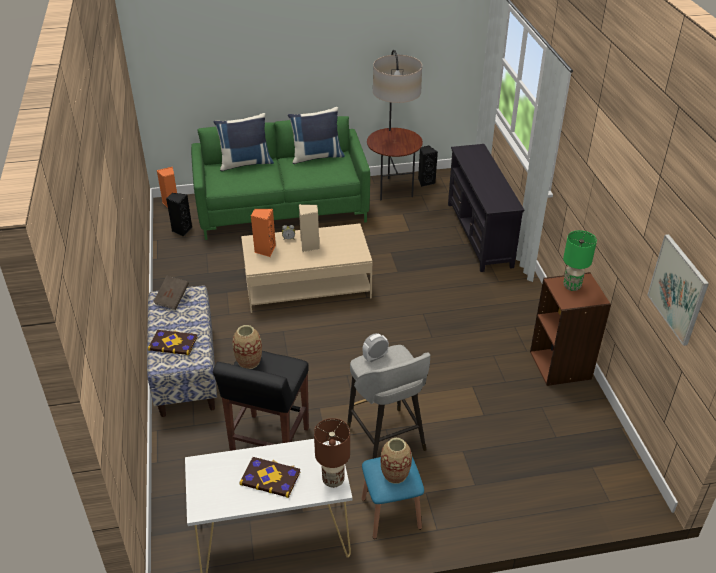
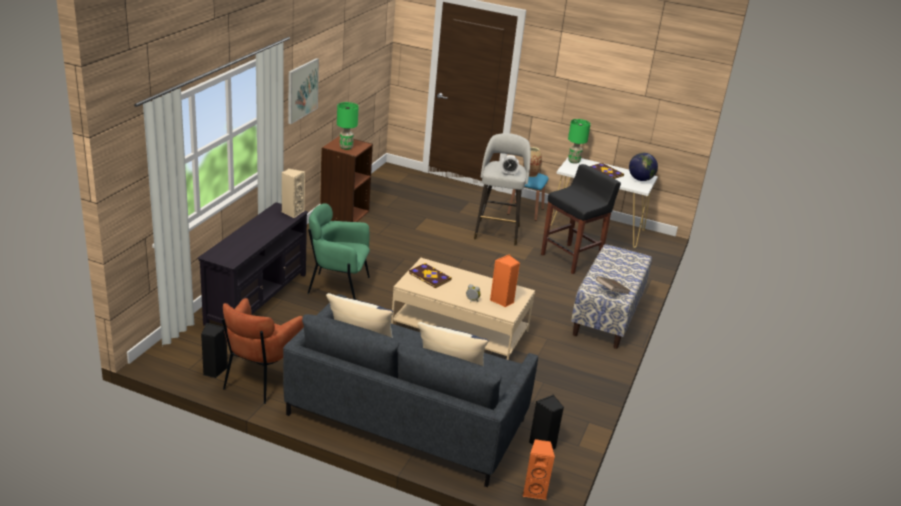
camera: 150 degrees left, 10 degrees down
(173, 343) = (625, 265): book -> book (429, 277)
(210, 491) = (640, 179): none -> globe
(249, 361) = (587, 204): vase -> none
(282, 208) = (406, 417): green sofa -> grey sofa
(309, 246) = (459, 287): beige speaker -> beige speaker (292, 212)
(333, 480) = (573, 161): brown table lamp -> green table lamp
(393, 189) = (261, 379): floor lamp -> brown armchair
(441, 274) = (338, 287): none -> green armchair
(678, 289) = (368, 58): picture -> picture (302, 90)

